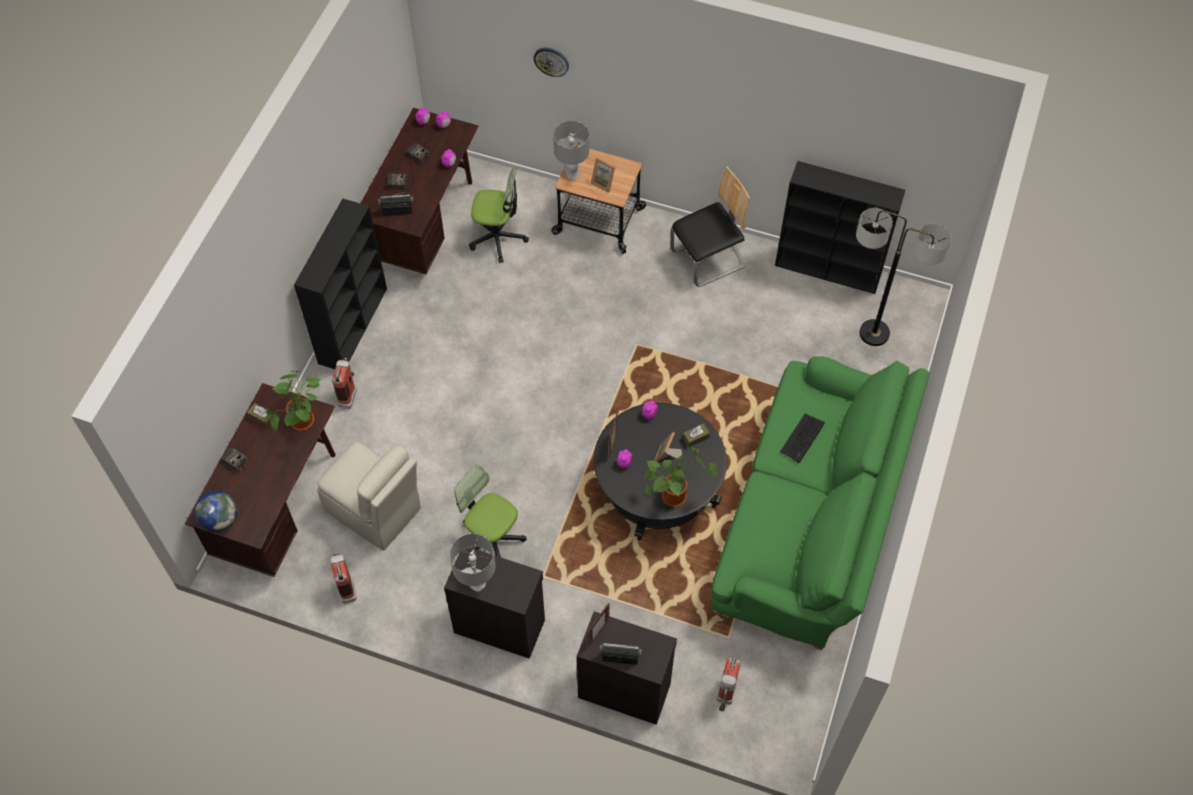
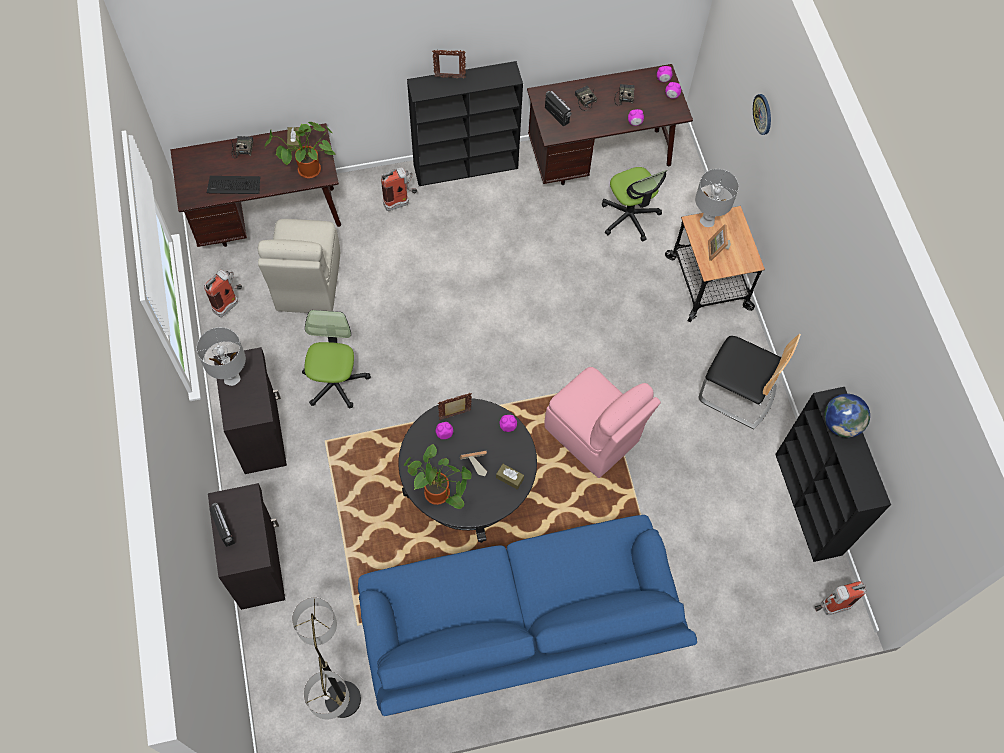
camera: 55 degrees right, 5 degrees up
(220, 520) = (186, 170): globe -> globe (841, 424)
(598, 634) = (237, 499): picture frame -> picture frame (449, 77)
(676, 376) = (593, 436): none -> pink chair
(725, 696) = (299, 653): fire extinguisher -> fire extinguisher (829, 607)
(802, 438) = (563, 569): keyboard -> keyboard (234, 185)
(809, 522) = (518, 634): green sofa -> blue sofa
(874, 333) = (767, 585): floor lamp -> floor lamp (343, 699)

